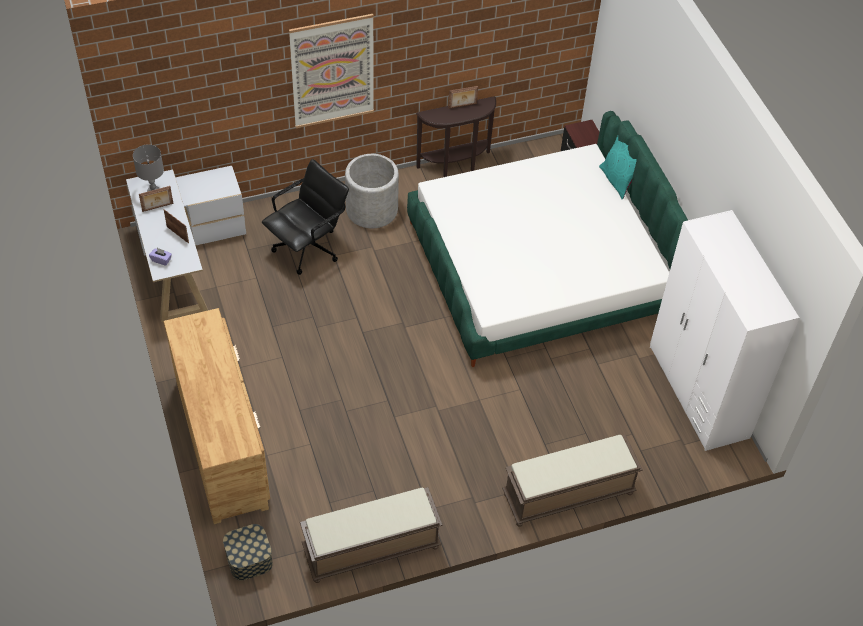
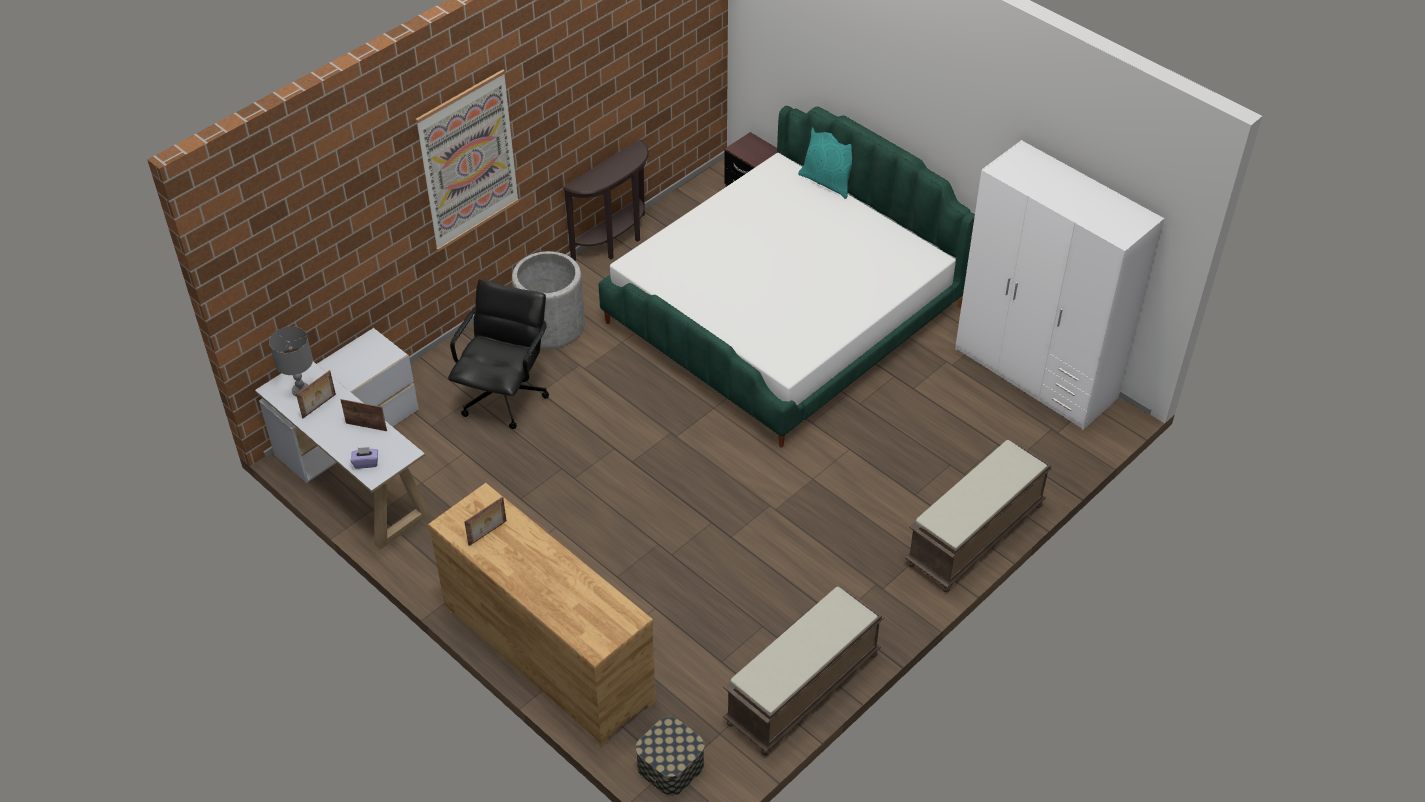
camera: 25 degrees left, 5 degrees down
(462, 106) = (611, 162): picture frame -> picture frame (488, 533)

